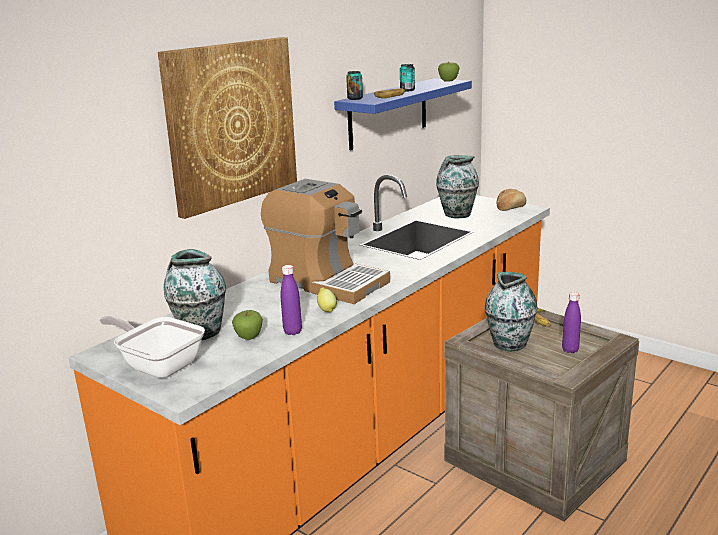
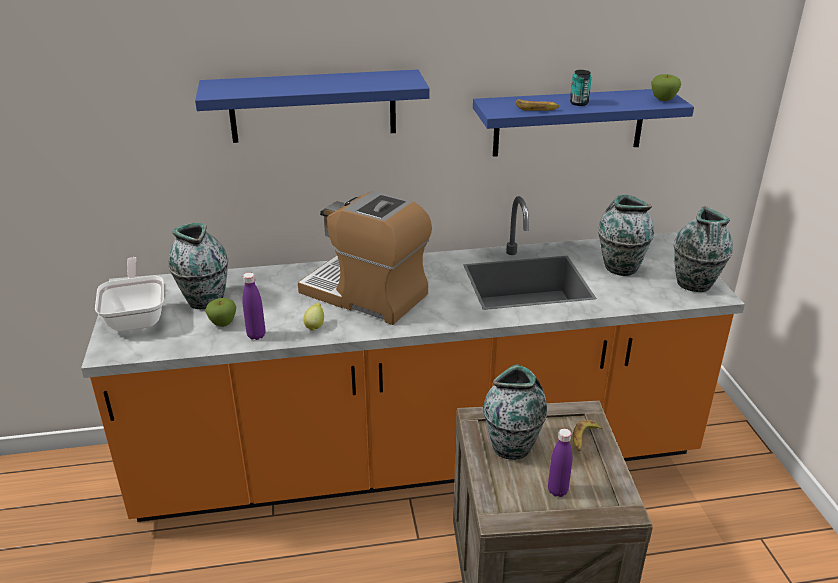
camera: 40 degrees right, 10 degrees up
(231, 124) = (313, 106): picture -> blue shelf
(326, 281) = (366, 295): coffee machine -> coffee machine turned 135 degrees clockwise
(355, 98) = (497, 101): can -> none
(510, 208) = (694, 284): bread -> vase

